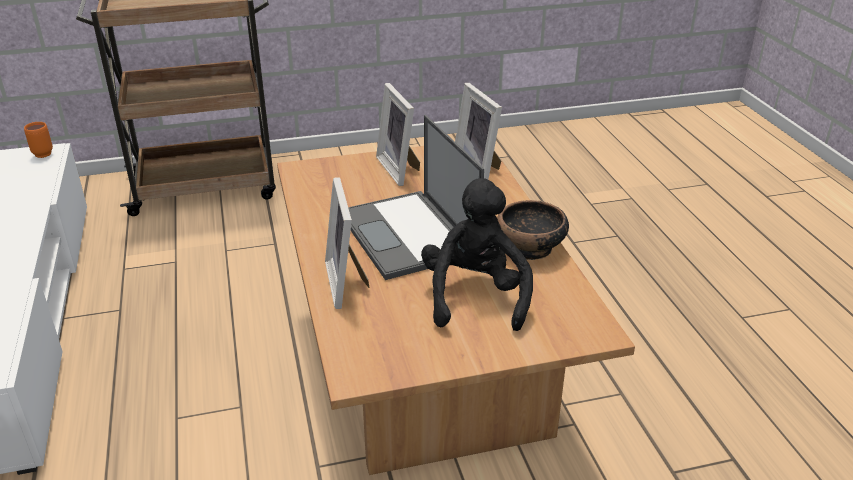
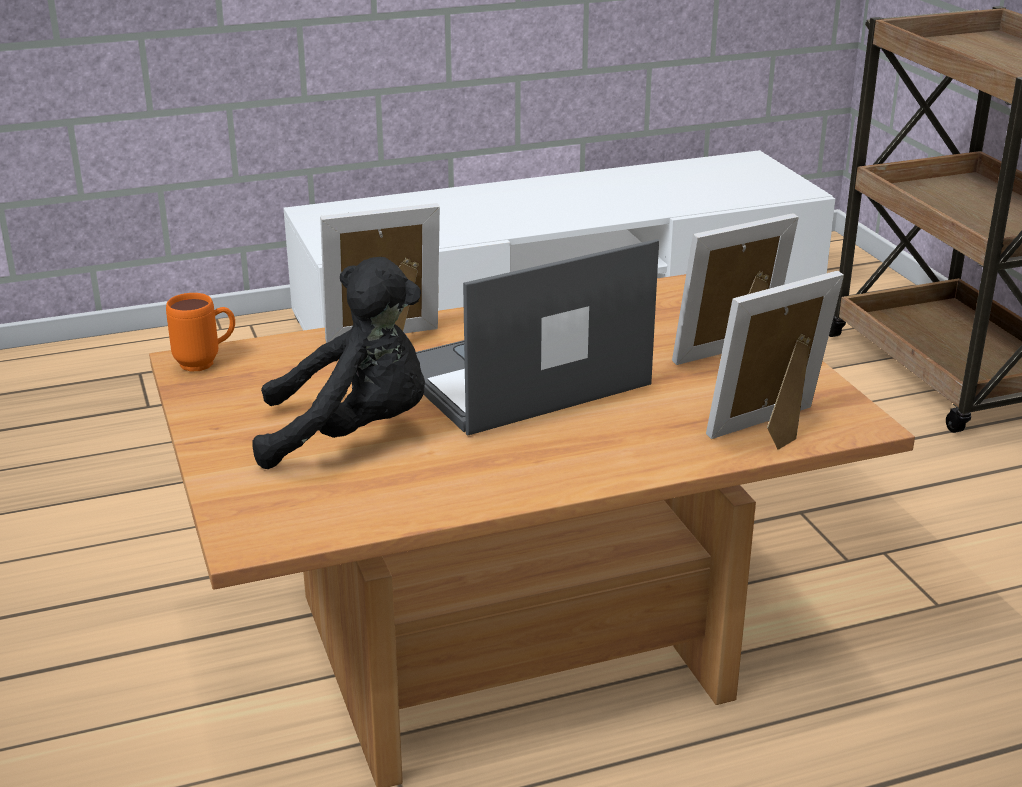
camera: 85 degrees right, 5 degrees down
(43, 152) = (795, 189): orange mug -> orange mug (206, 363)
(530, 248) = (496, 481): bowl -> none

